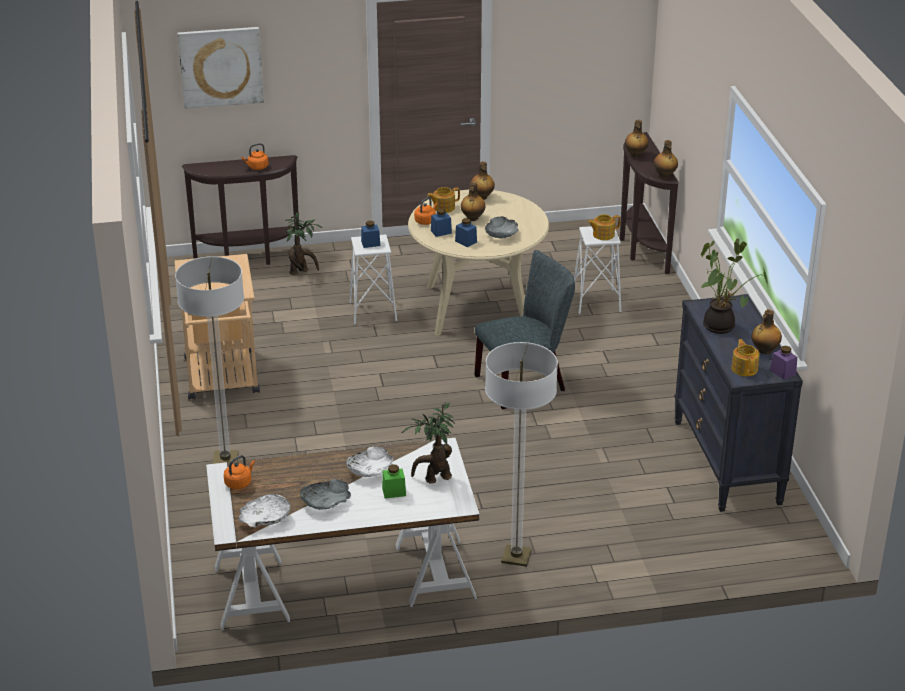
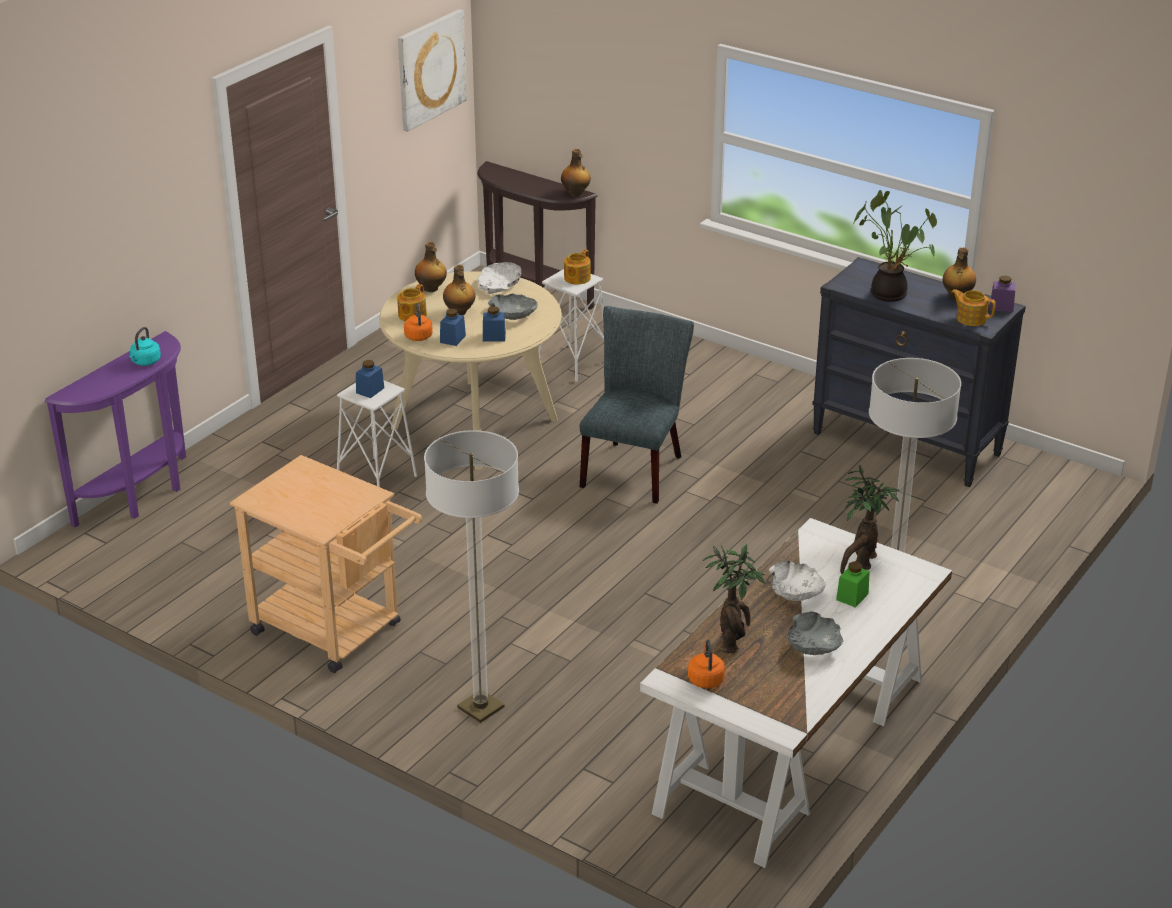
camera: 45 degrees left, 0 degrees up
(221, 66) = (72, 238): picture -> picture (430, 69)
(248, 258) = (142, 496): brown console table -> purple console table
(257, 167) = (145, 362): orange kettle -> turquoise kettle
(265, 518) = (791, 694): white bowl -> white bowl (499, 285)
(301, 271) = (230, 479): potted plant -> potted plant (732, 640)
(635, 155) = (515, 185): bottle -> none

